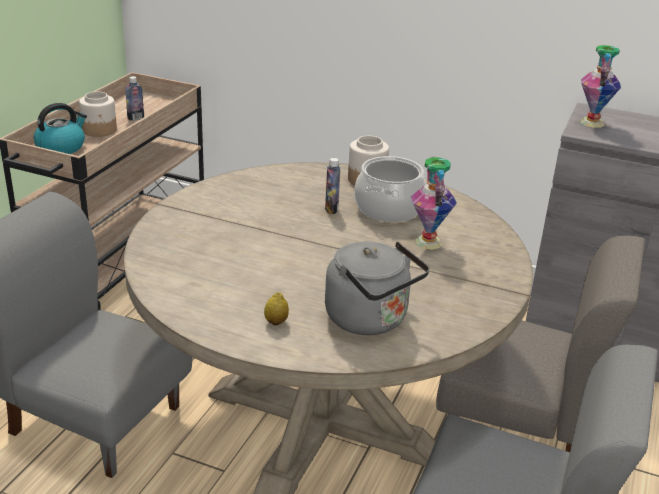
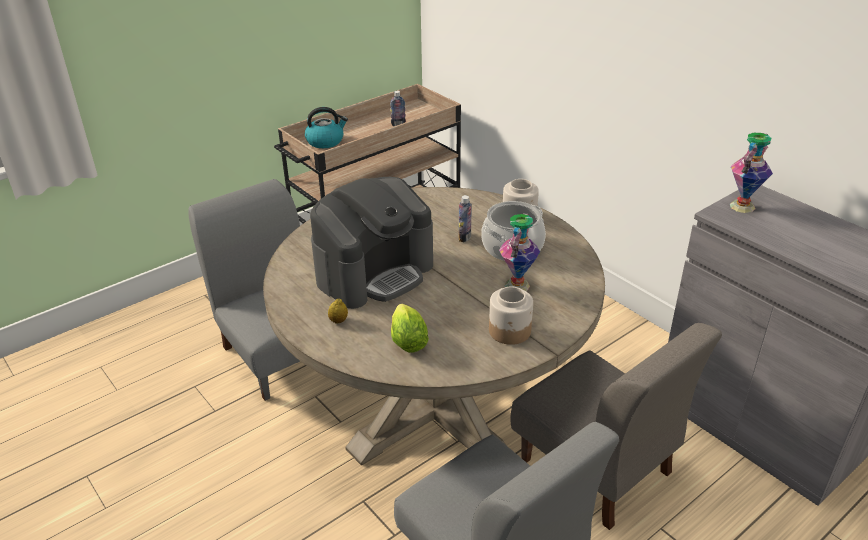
camera: 30 degrees right, 5 degrees up
(100, 130) = (364, 131): jar -> jar (510, 331)
(268, 264) = (374, 272): none -> coffee machine
(370, 320) = (407, 339): grey kettle -> lettuce

